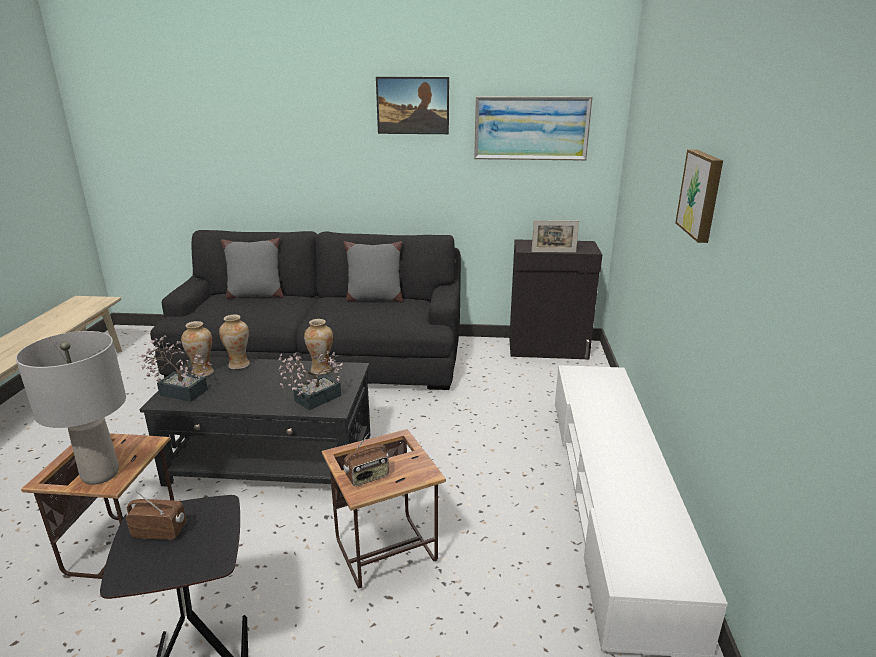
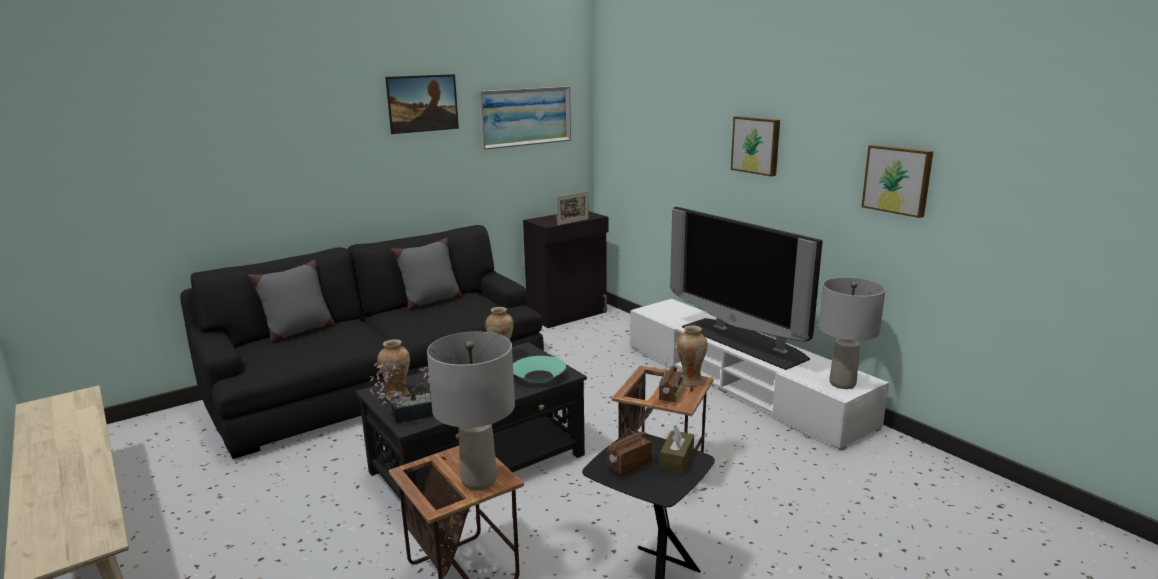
camera: 40 degrees left, 5 degrees down
(200, 551) = (676, 460): none -> brown tissue box
(239, 365) = (419, 380): vase -> vase (690, 381)
(313, 400) = (538, 376): potted plant -> turquoise bowl
(619, 451) = (744, 342): none -> television
(651, 567) = (842, 383): none -> grey table lamp
(802, 290) = (897, 180): none -> picture

